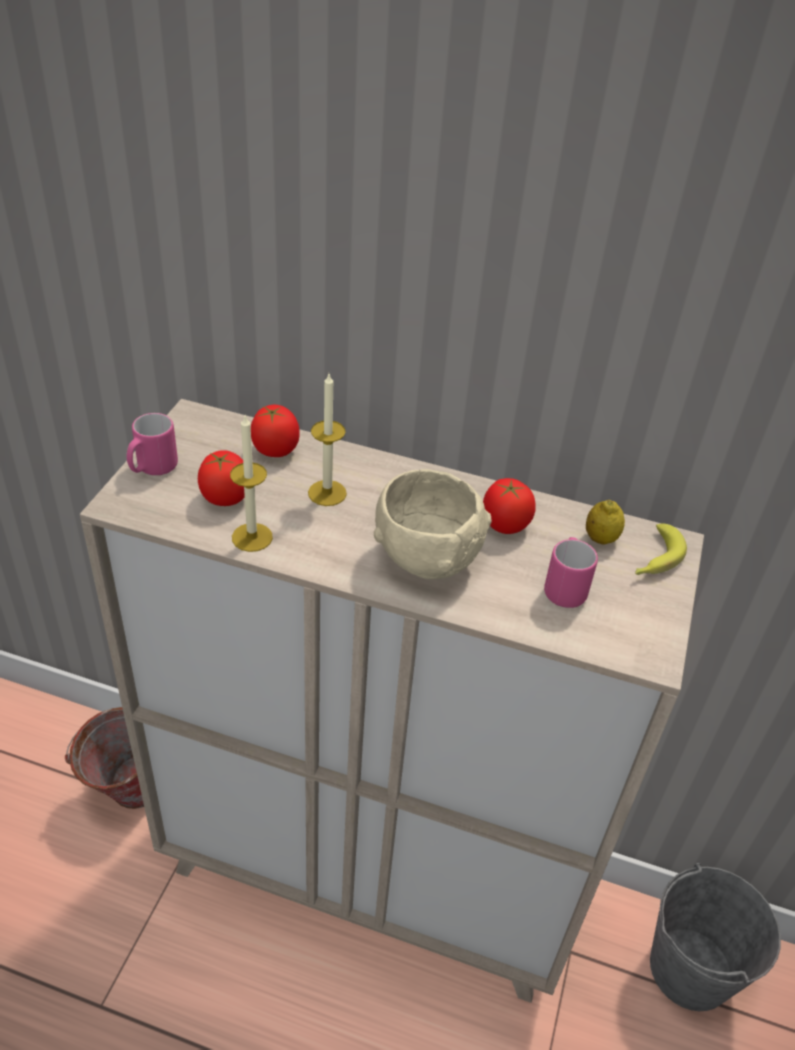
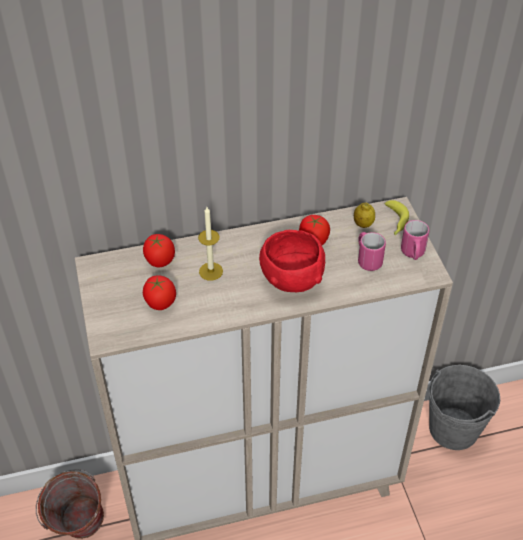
camera: 30 degrees left, 5 degrees up
(152, 469) = (103, 308): pink mug -> pink mug (413, 254)
(252, 537) = (196, 317): candle -> none
(426, 558) = (292, 280): beige bowl -> red bowl

